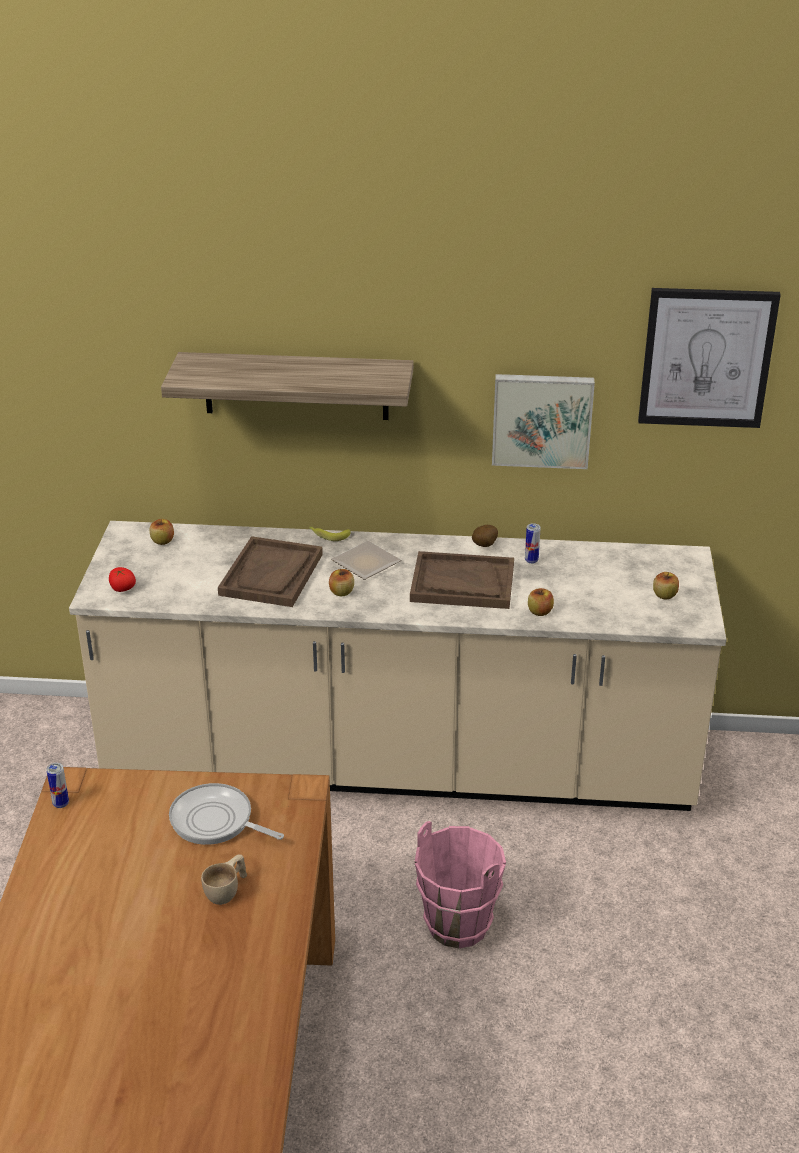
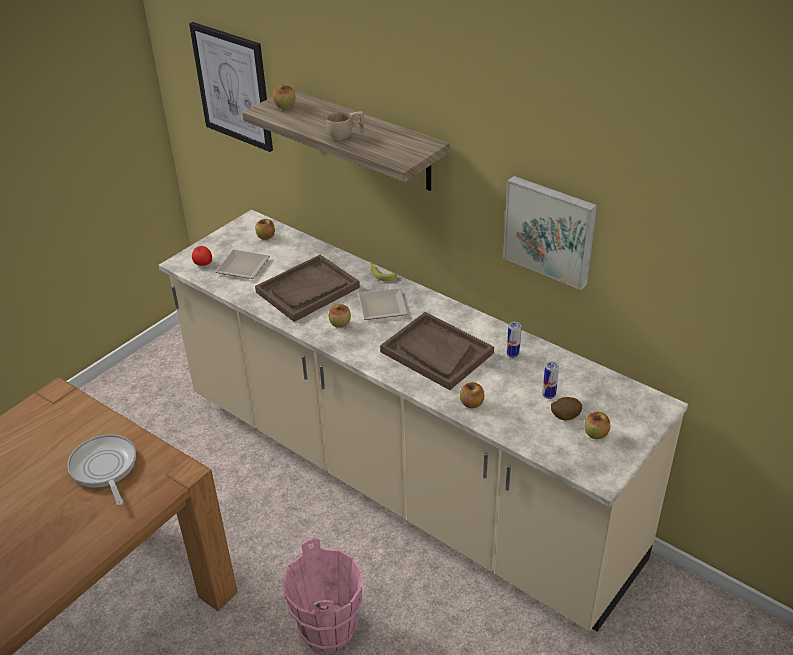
camera: 35 degrees right, 5 degrees up
(61, 804) = (35, 407): can -> can (548, 395)
(171, 576) = (242, 266): none -> plate
(201, 370) = (285, 106): none -> apple
(227, 891) = (55, 527): beige cup -> beige cup (346, 135)
(483, 546) = (487, 326): potato -> potato (564, 417)
(706, 358) = (704, 217): picture -> picture (233, 86)

